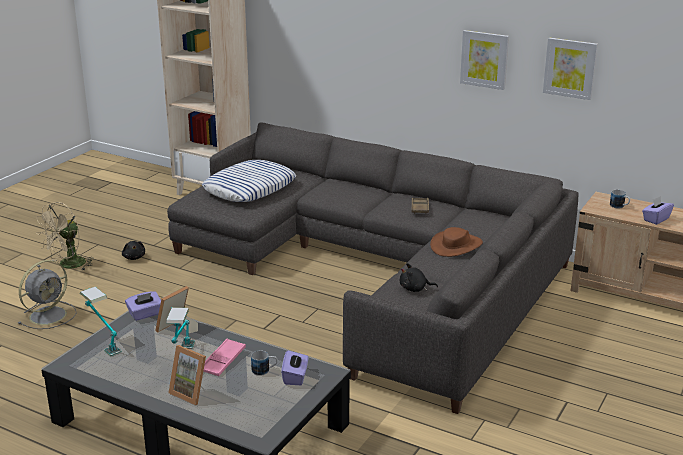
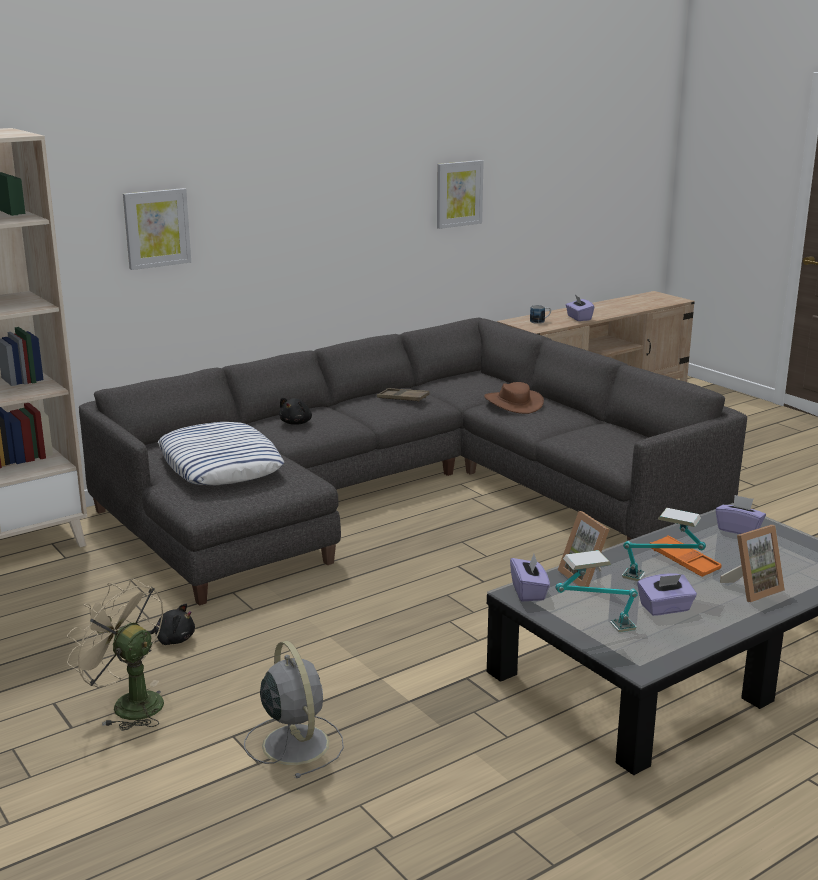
camera: 65 degrees left, 5 degrees down
(68, 265) = (128, 704): beige fan -> beige fan turned 150 degrees clockwise
(145, 363) = (665, 608): none -> purple tissue box
(223, 361) = (684, 561): pink tray -> orange tray
(264, 370) = (717, 542): mug -> none
(415, 289) = (597, 437): black plush toy -> black plush toy (297, 423)
(484, 59) = (374, 207): picture -> picture (156, 228)

